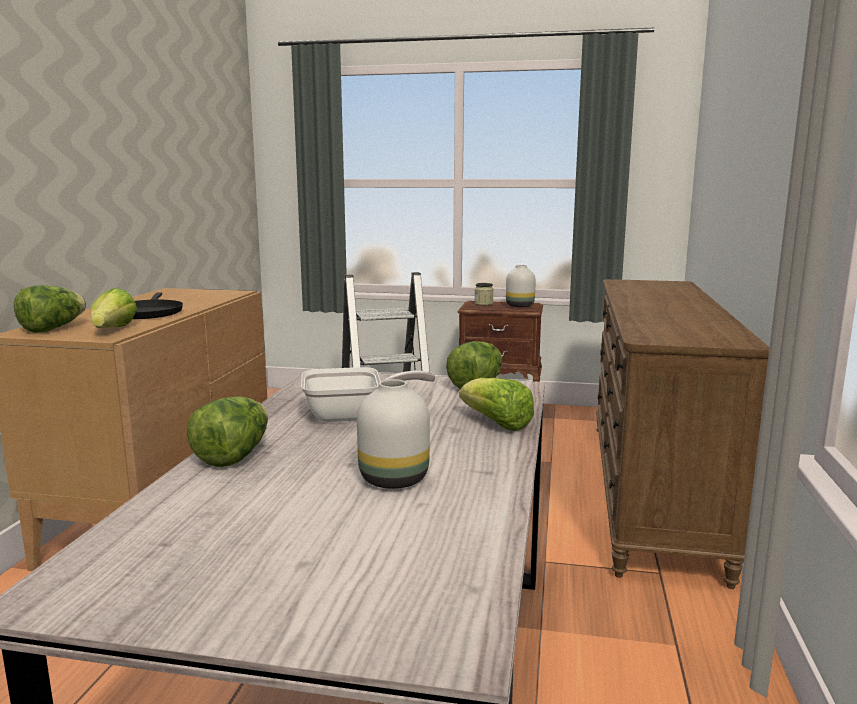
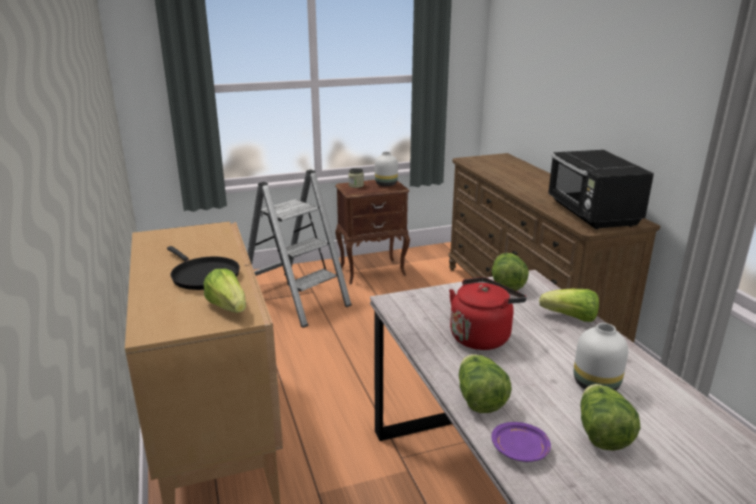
camera: 30 degrees left, 10 degrees up
(53, 329) = (167, 320): lettuce -> lettuce (601, 434)
(181, 502) = (520, 450): none -> purple plate
(352, 415) = (482, 336): frying pan -> red kettle
(684, 330) = (592, 214): none -> black microwave

